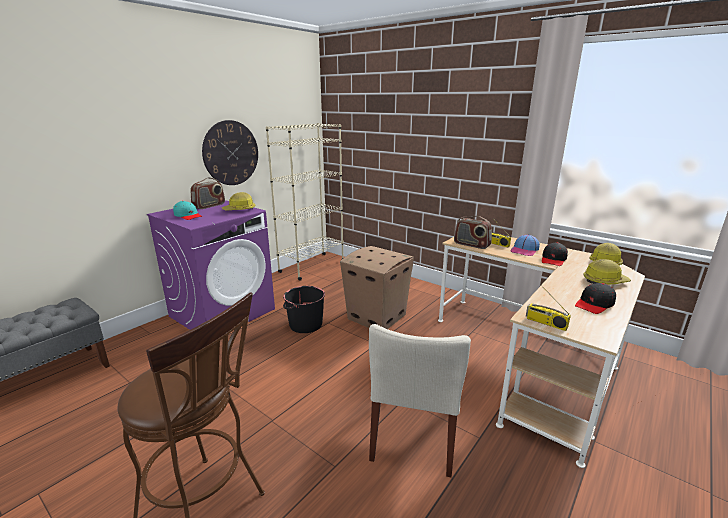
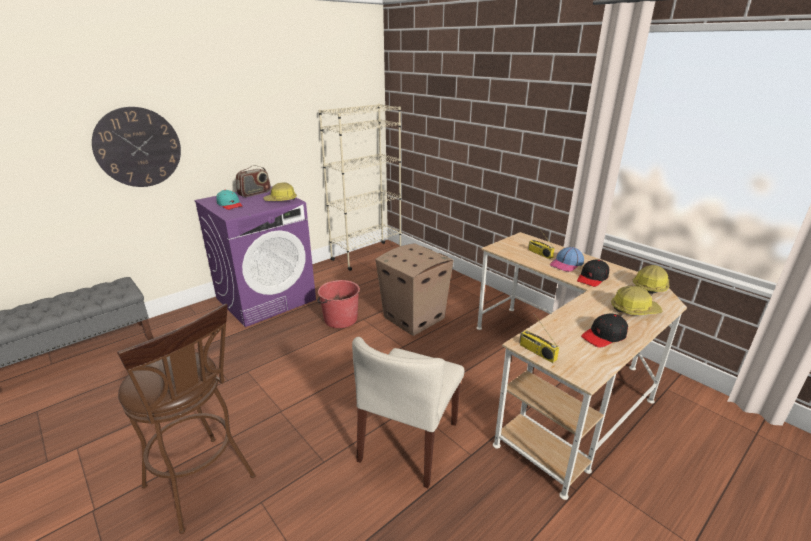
camera: 10 degrees right, 5 degrees up
(231, 153) = (281, 138): wall clock -> wall clock (138, 147)
(305, 325) = (340, 319): black bucket -> red bucket
(471, 245) = (511, 253): radio -> none

